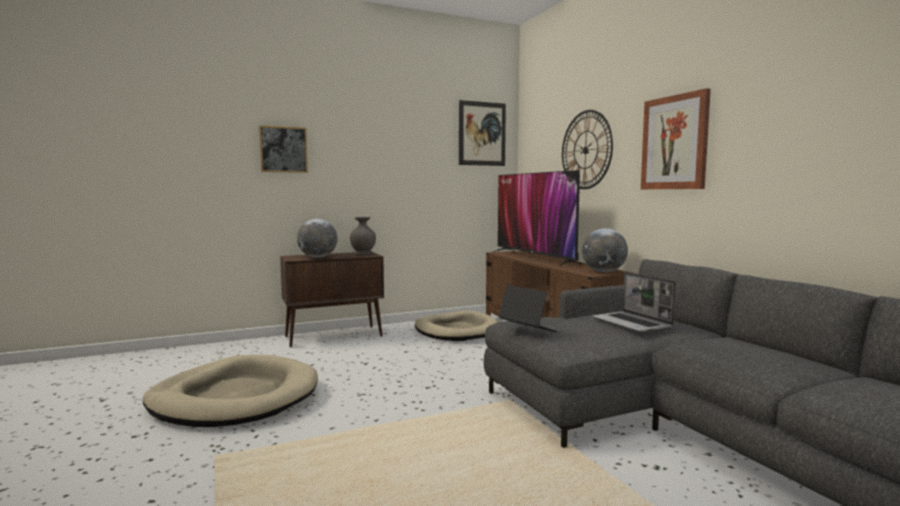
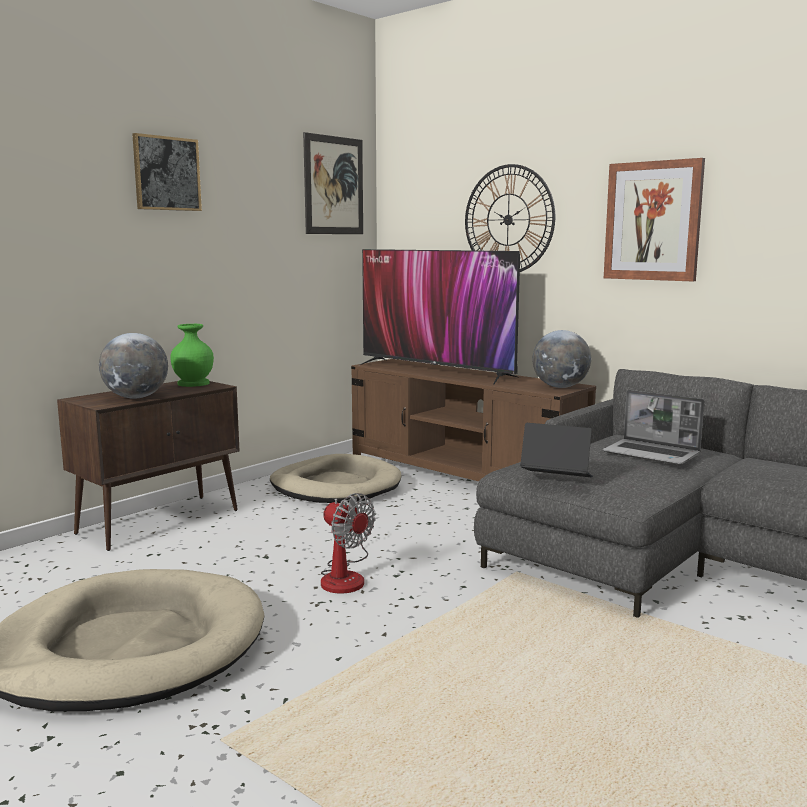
camera: 25 degrees left, 5 degrees up
(283, 149) = (50, 212): picture -> picture (166, 173)
(363, 253) = (194, 383): grey vase -> green vase
(396, 382) = (345, 576): none -> fan

